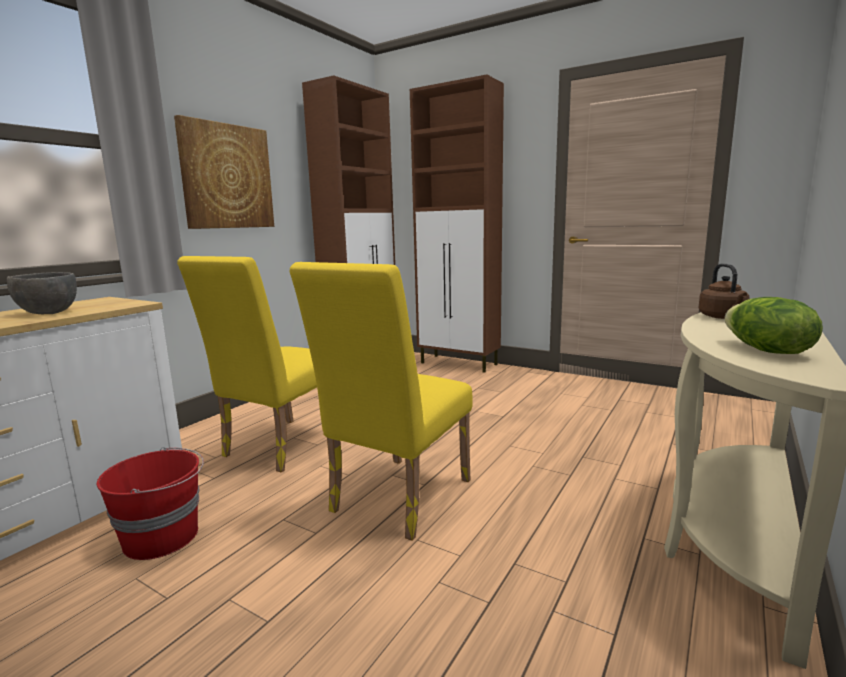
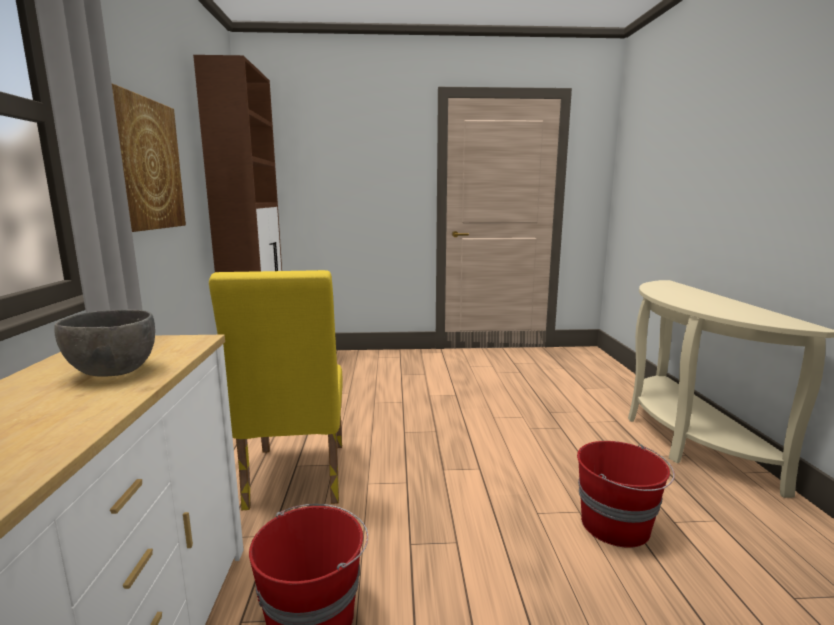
camera: 35 degrees left, 0 degrees up
(395, 500) = (476, 489): yellow chair -> none
(459, 364) = (354, 355): brown cabinet -> none
(478, 583) = (616, 525): none -> red bucket
(723, 317) = (663, 293): brown kettle -> none
(765, 350) = (746, 313): lettuce -> none

